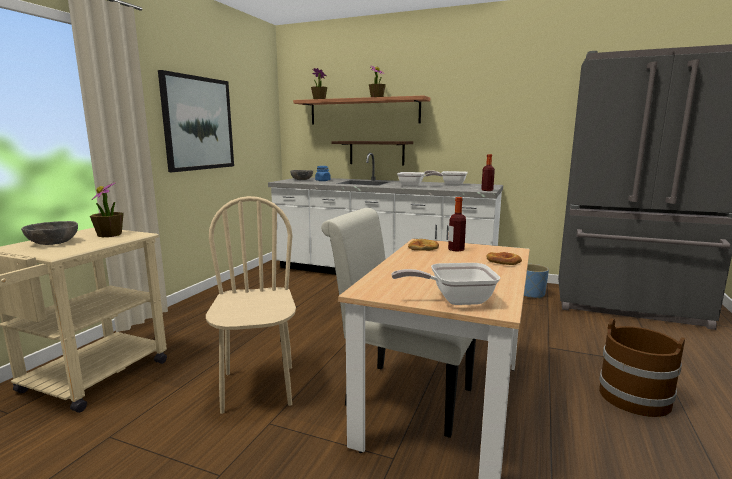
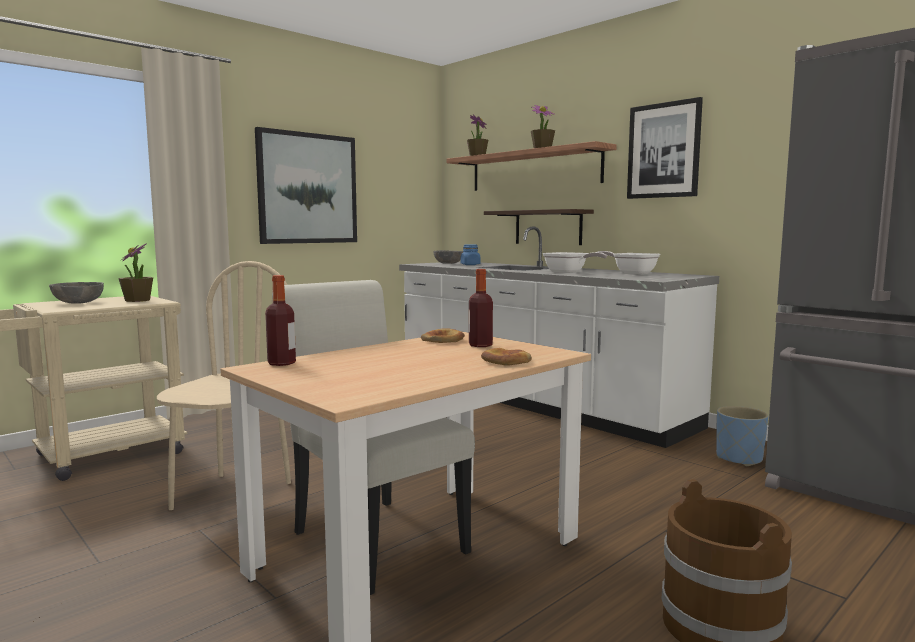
camera: 25 degrees right, 5 degrees down
(454, 300) = (325, 385): frying pan -> none
(465, 104) = (664, 150): none -> picture
(487, 190) = (659, 279): bottle -> bottle (281, 363)

